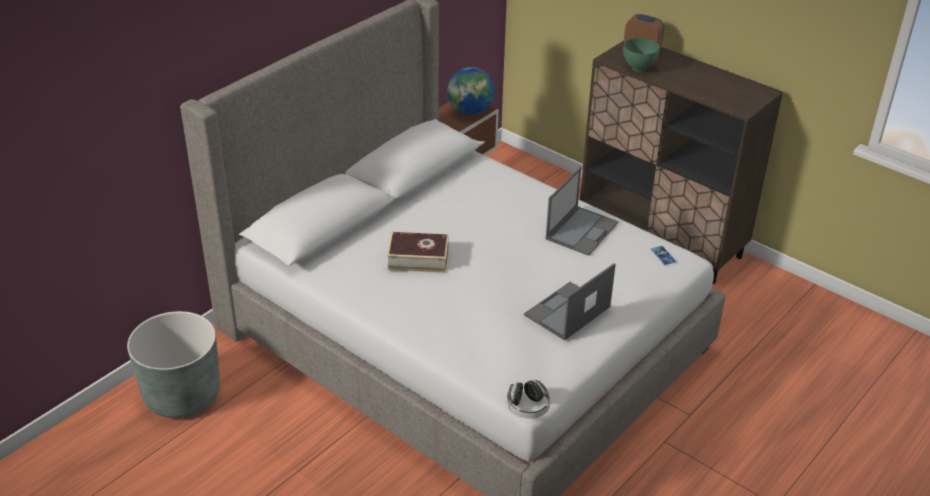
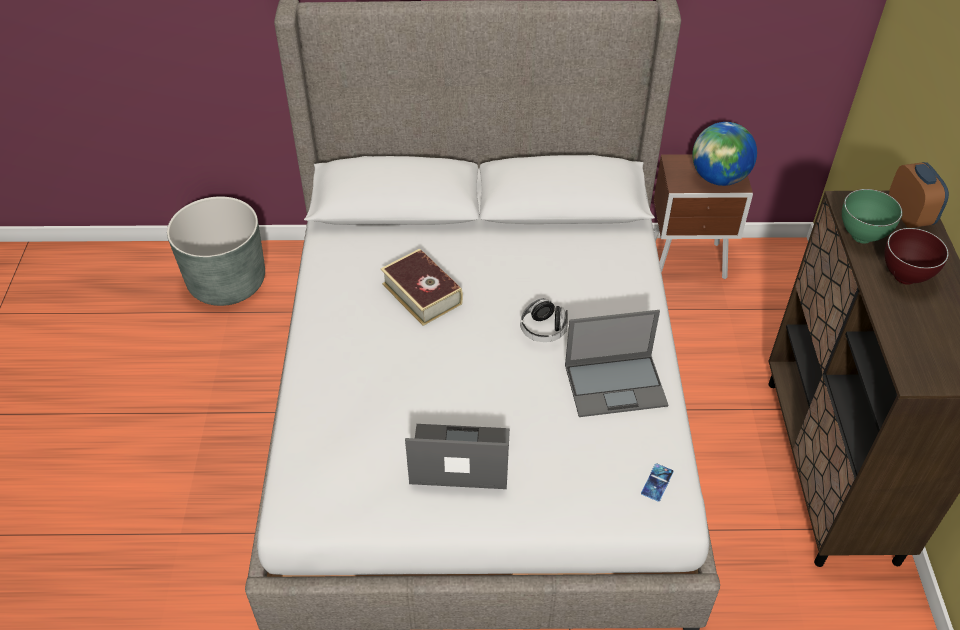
camera: 50 degrees right, 10 degrees up
(528, 407) = (278, 519): headphones -> headphones (543, 329)
(680, 75) = (905, 279): none -> brown bowl

